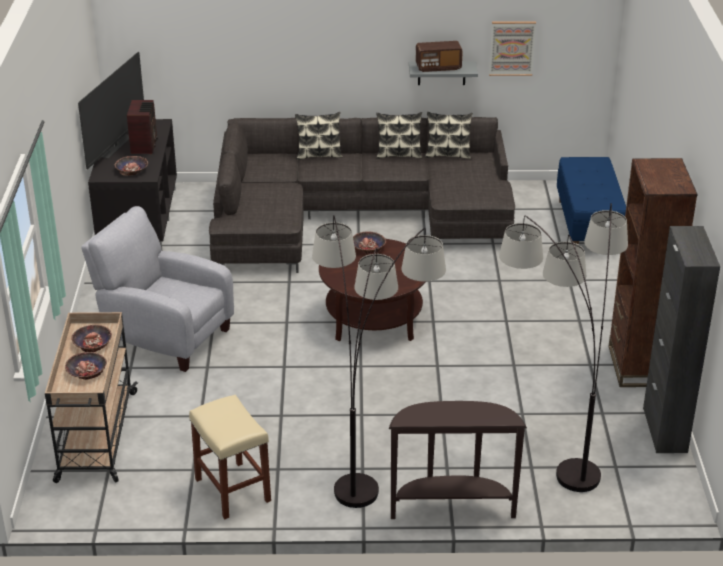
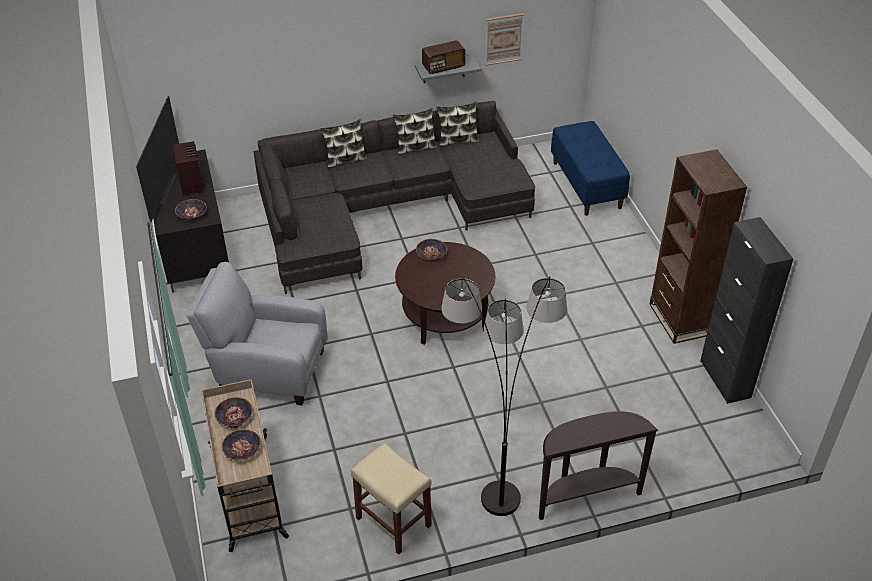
camera: 15 degrees left, 10 degrees up
(556, 443) = (645, 411): floor lamp -> none

